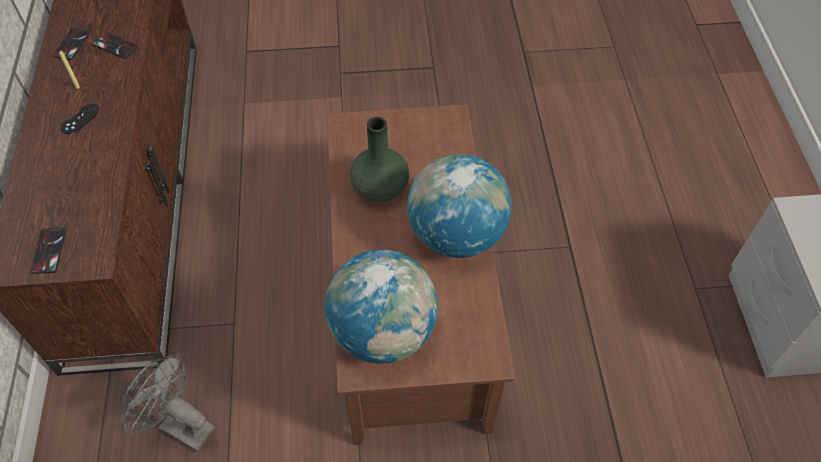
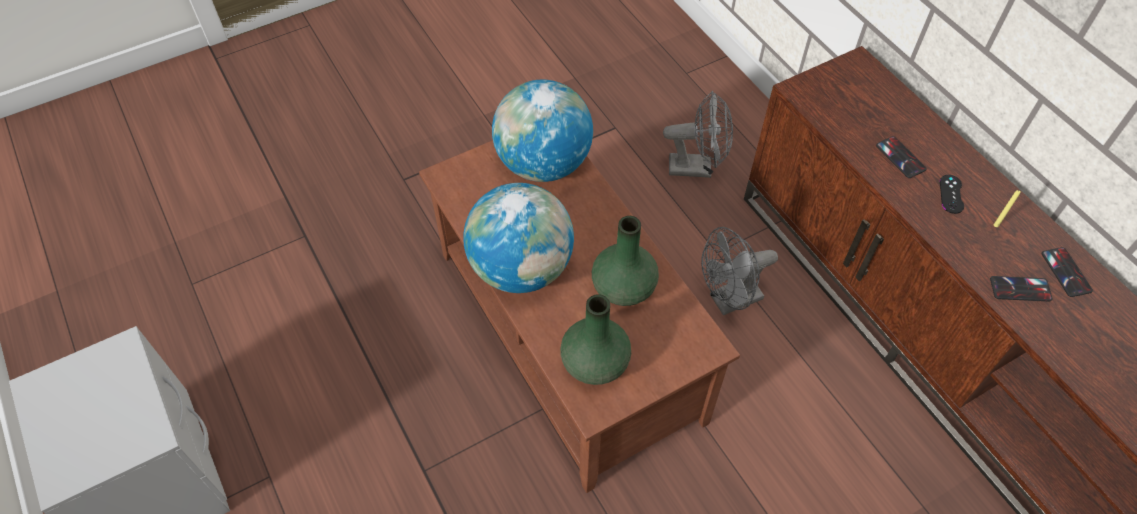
camera: 155 degrees right, 0 degrees up
(49, 251) = (842, 84): phone -> phone (900, 157)
(258, 276) = (729, 301): none -> grey fan
(435, 143) = (595, 363): none -> green vase

